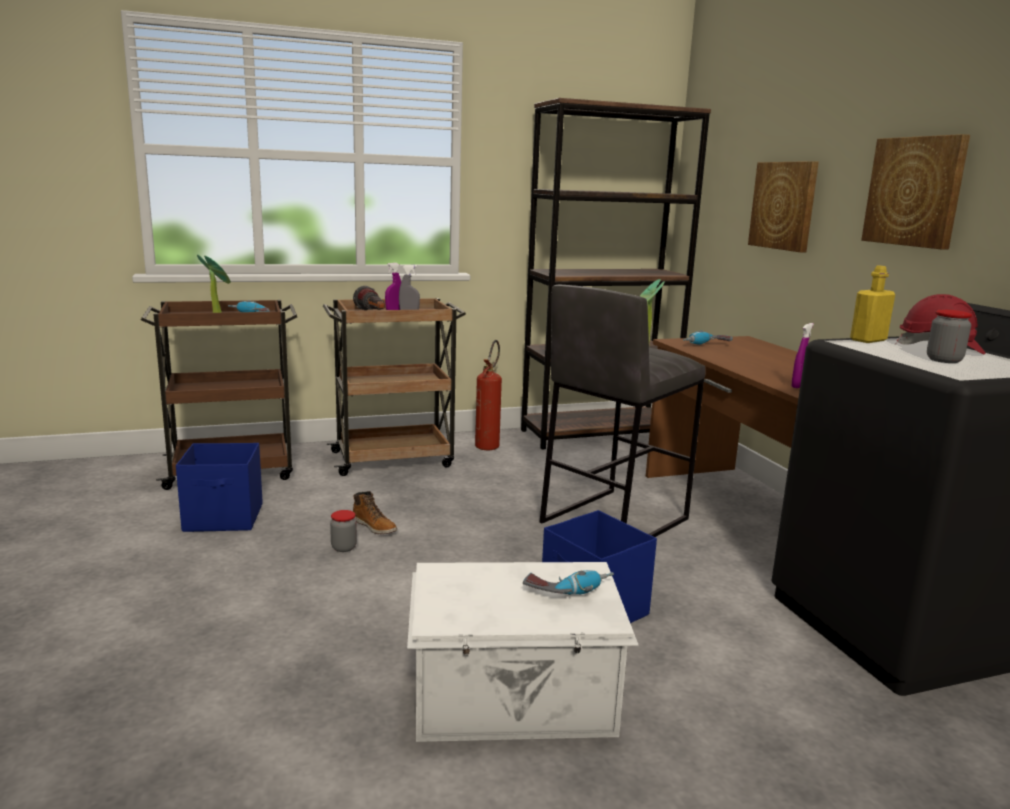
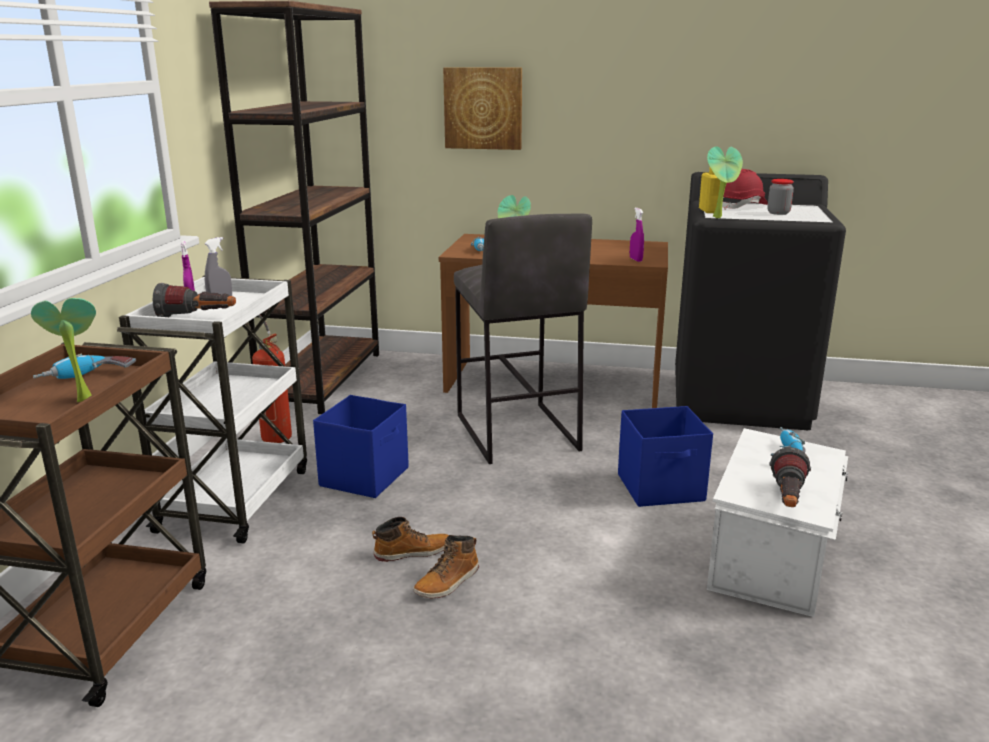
camera: 60 degrees left, 5 degrees up
(225, 518) = (276, 659): blue storage box -> blue storage box (365, 476)
(344, 547) = (448, 582): jar -> boot
(394, 459) = (236, 498): brown cart -> white cart
(450, 601) = (787, 499): none -> flashlight
(838, 344) = (720, 217): none -> potted plant
(915, 191) = (633, 93): picture -> none

